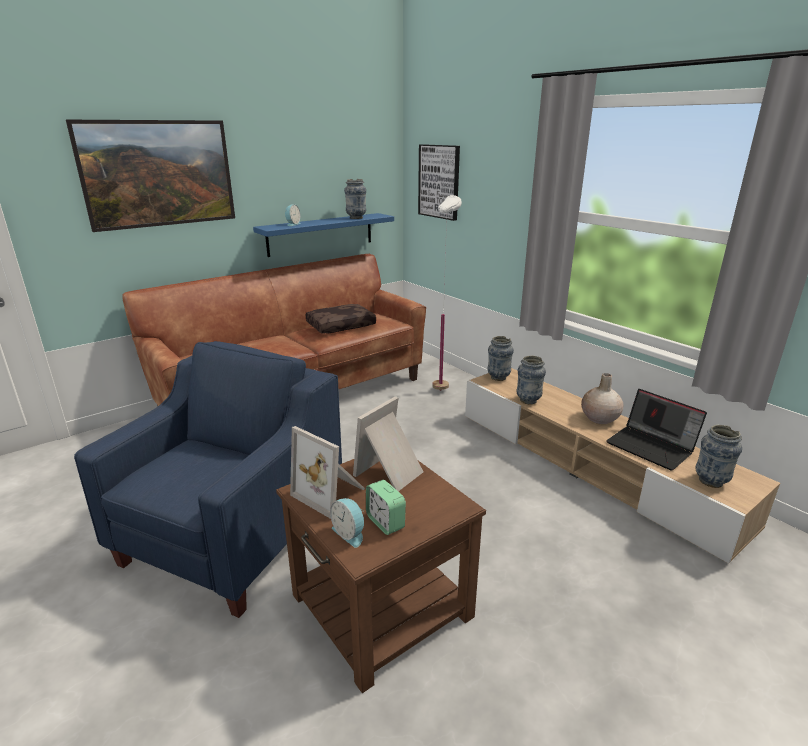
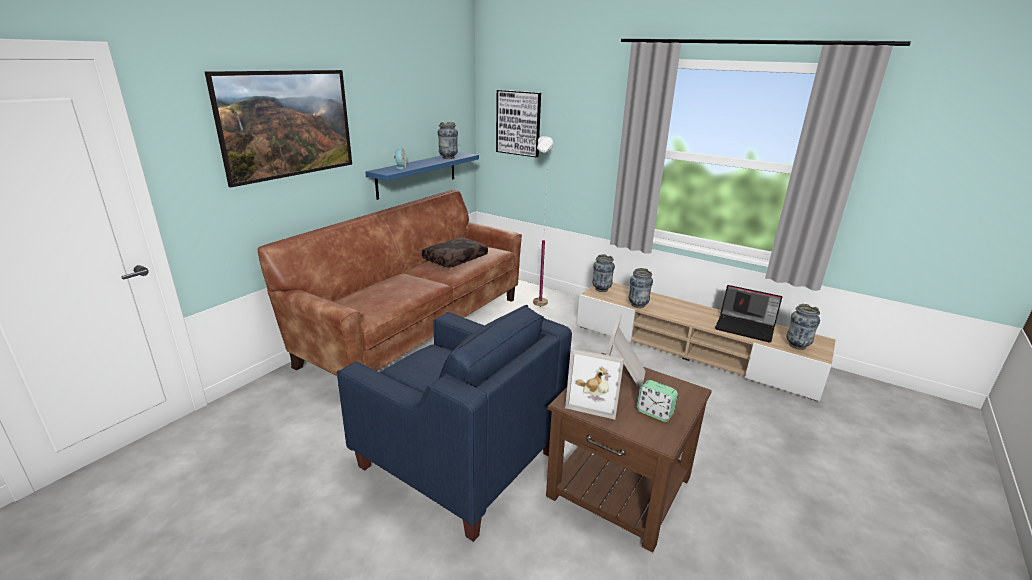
camera: 20 degrees left, 0 degrees up
(235, 534) = (458, 460): blue armchair -> blue armchair turned 120 degrees clockwise
(350, 533) = (638, 426): alarm clock -> none
(599, 418) = (697, 312): beige vase -> none

